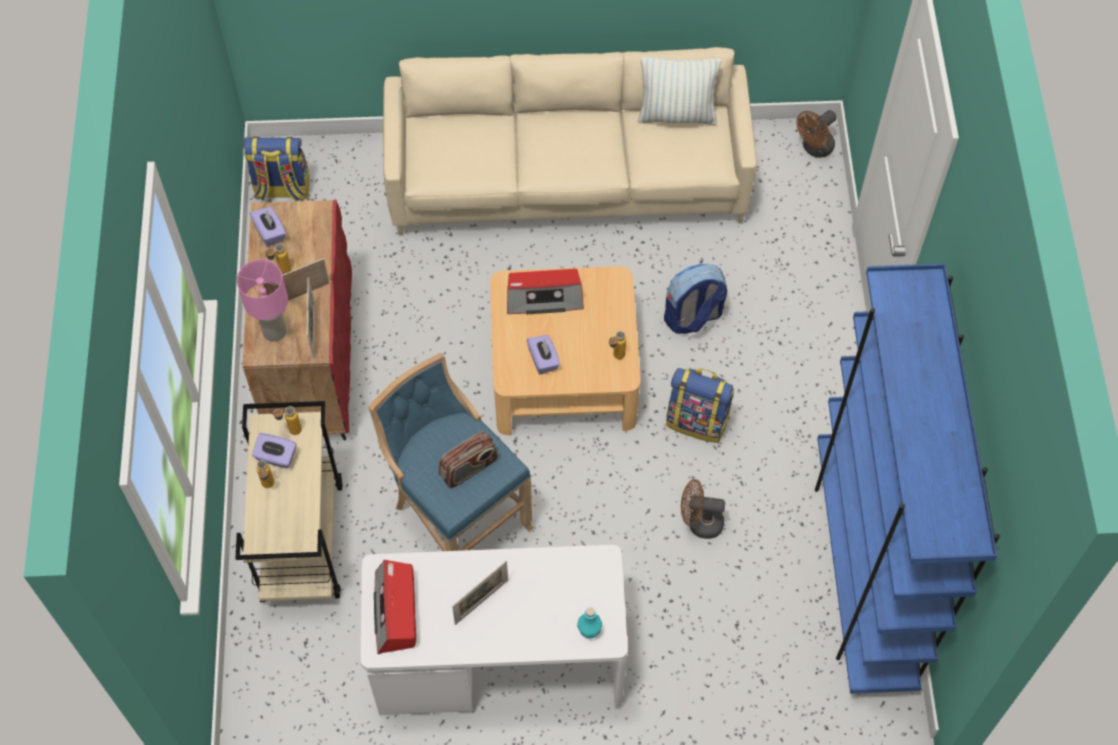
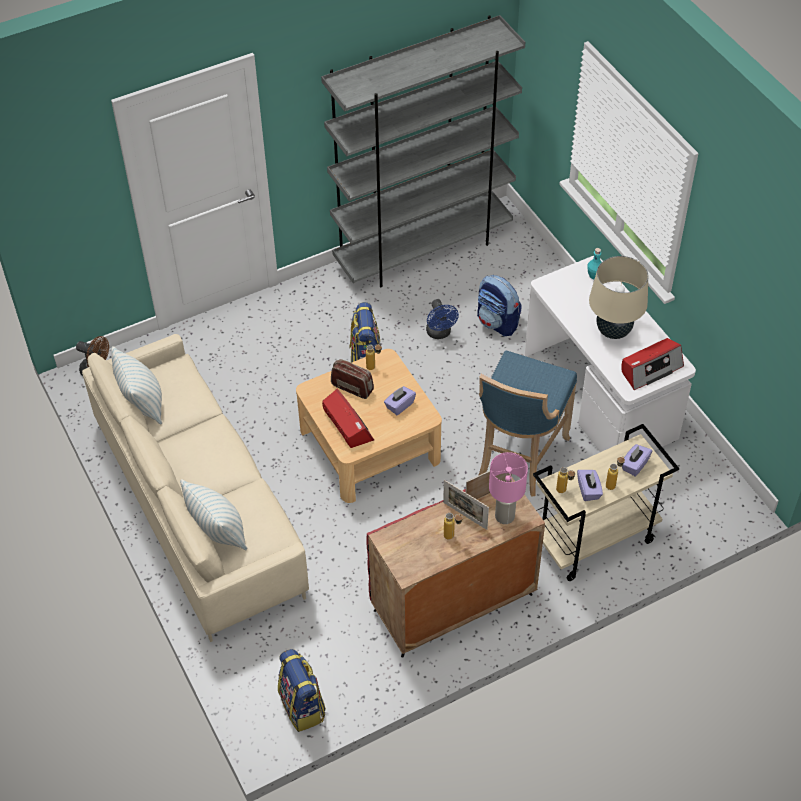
camera: 115 degrees left, 10 degrees down
(270, 232) = (421, 561): purple tissue box -> purple tissue box (634, 465)
(463, 125) = (218, 532): none -> pillow
(469, 468) = (526, 378): radio -> radio (352, 388)
(481, 602) = (613, 331): picture frame -> beige table lamp
(692, 317) = (284, 390): backpack -> backpack (497, 323)
(699, 522) = (440, 333): brown fan -> blue fan
(863, 571) = (423, 249): blue bookcase -> grey bookcase

